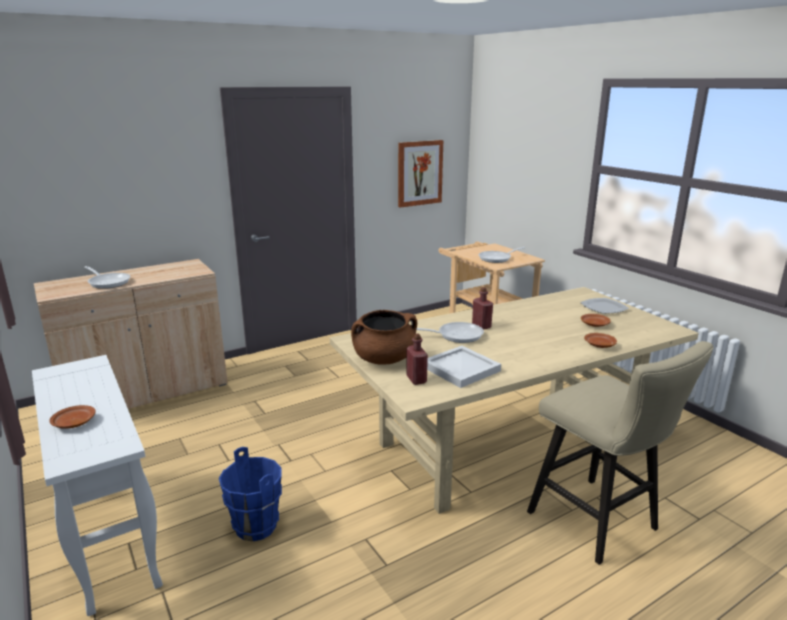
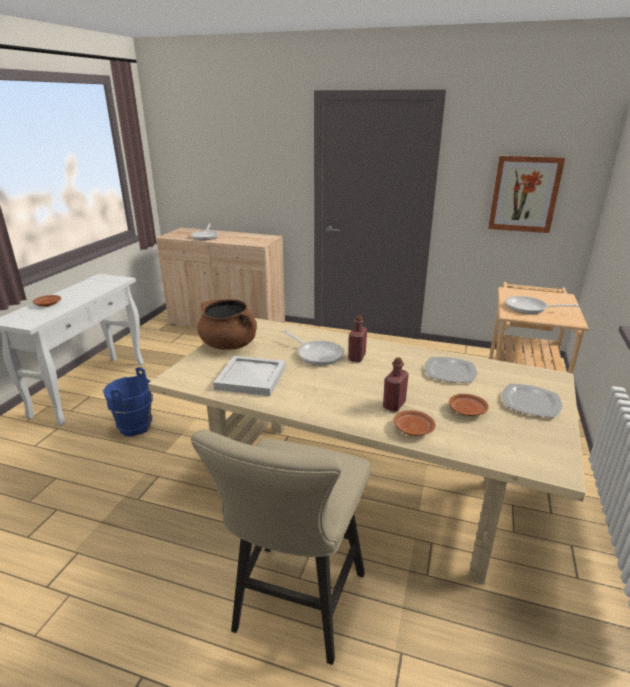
camera: 50 degrees right, 5 degrees up
(416, 379) = (208, 368): red bottle -> red bottle (394, 405)
(542, 310) = (450, 372): none -> plate

